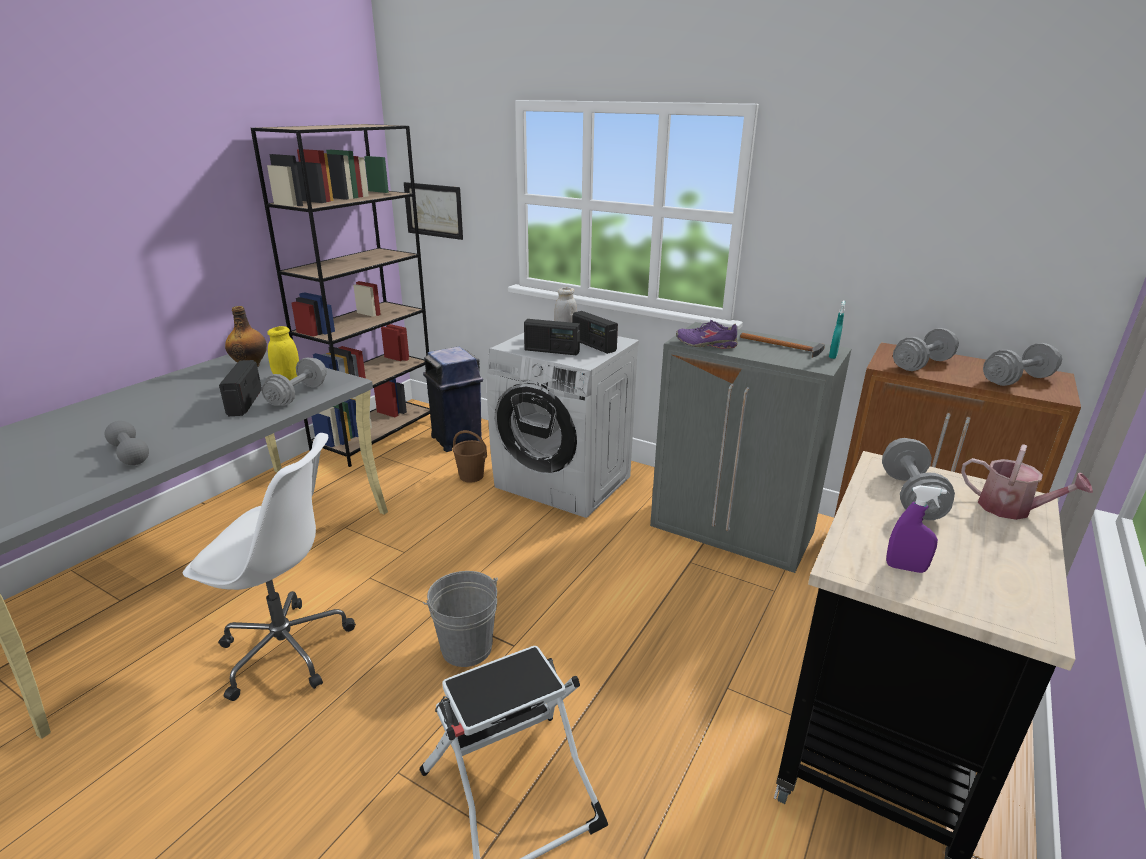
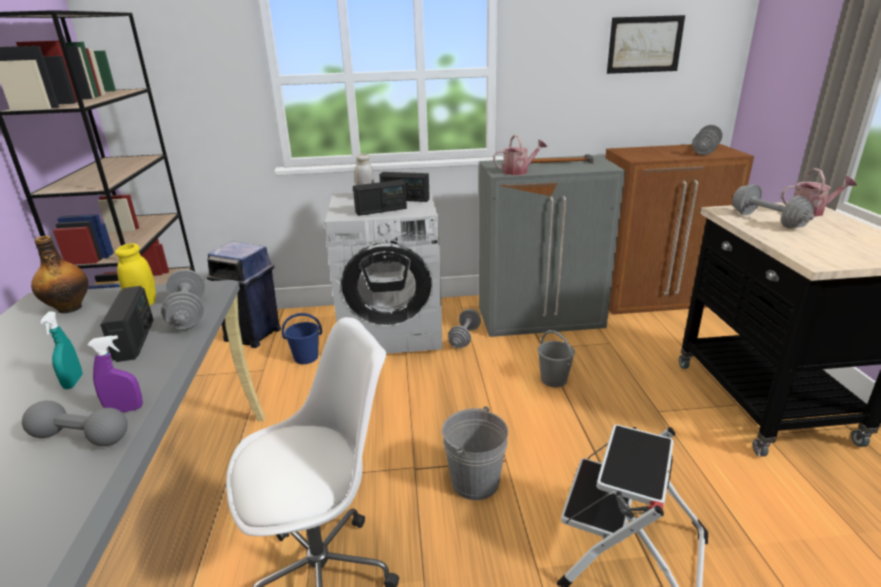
camera: 35 degrees left, 0 degrees up
(244, 403) = (135, 340): radio -> radio turned 150 degrees counterclockwise
(433, 210) = (161, 107): picture -> picture (644, 44)
(472, 476) = (306, 357): brown bucket -> blue bucket
(657, 598) = (554, 380): none -> grey bucket
(706, 344) = (519, 171): purple shoe -> watering can
(832, 356) = (601, 160): turquoise spray bottle -> turquoise spray bottle (73, 382)
(905, 568) = (837, 252): purple spray bottle -> purple spray bottle (125, 410)
(922, 364) = (651, 154): grey dumbbell -> grey dumbbell (465, 337)

